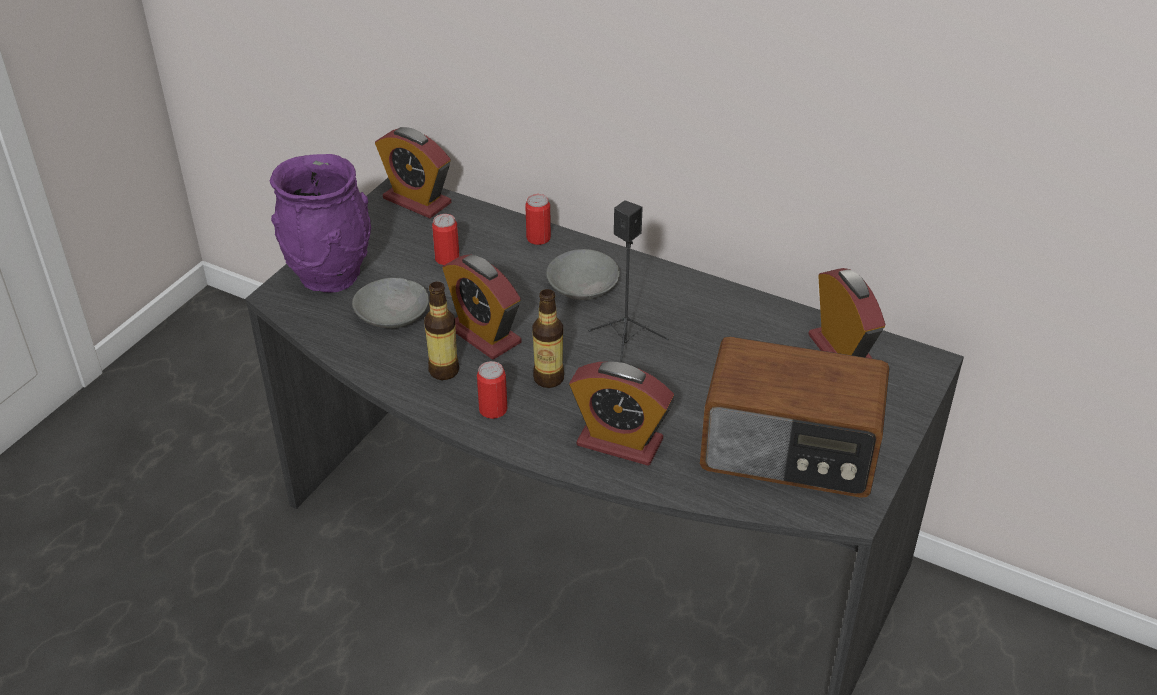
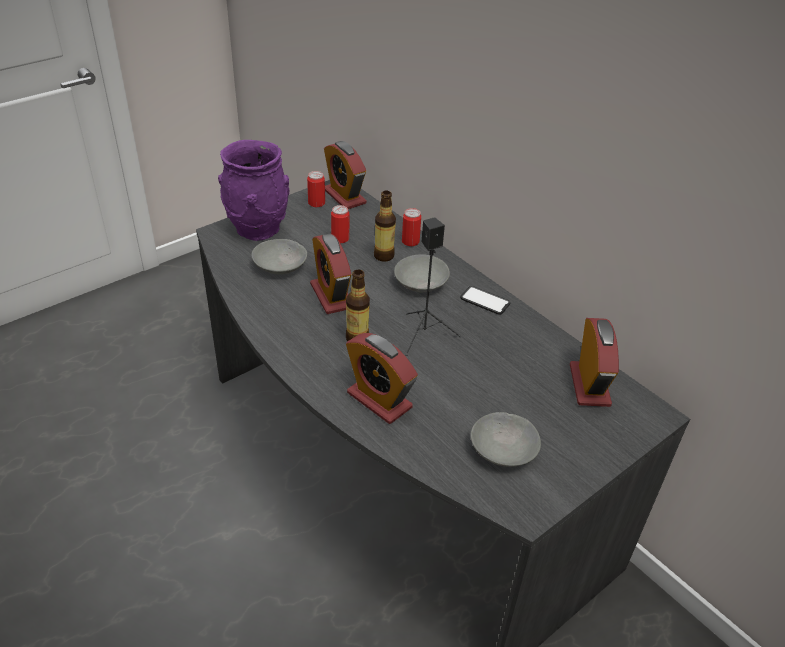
camera: 20 degrees right, 0 degrees up
(444, 370) = (289, 312): bottle -> bottle (384, 256)
(493, 410) = (305, 348): can -> can (316, 203)
(671, 288) = (485, 301): none -> phone
(790, 452) = (504, 449): radio -> grey bowl

